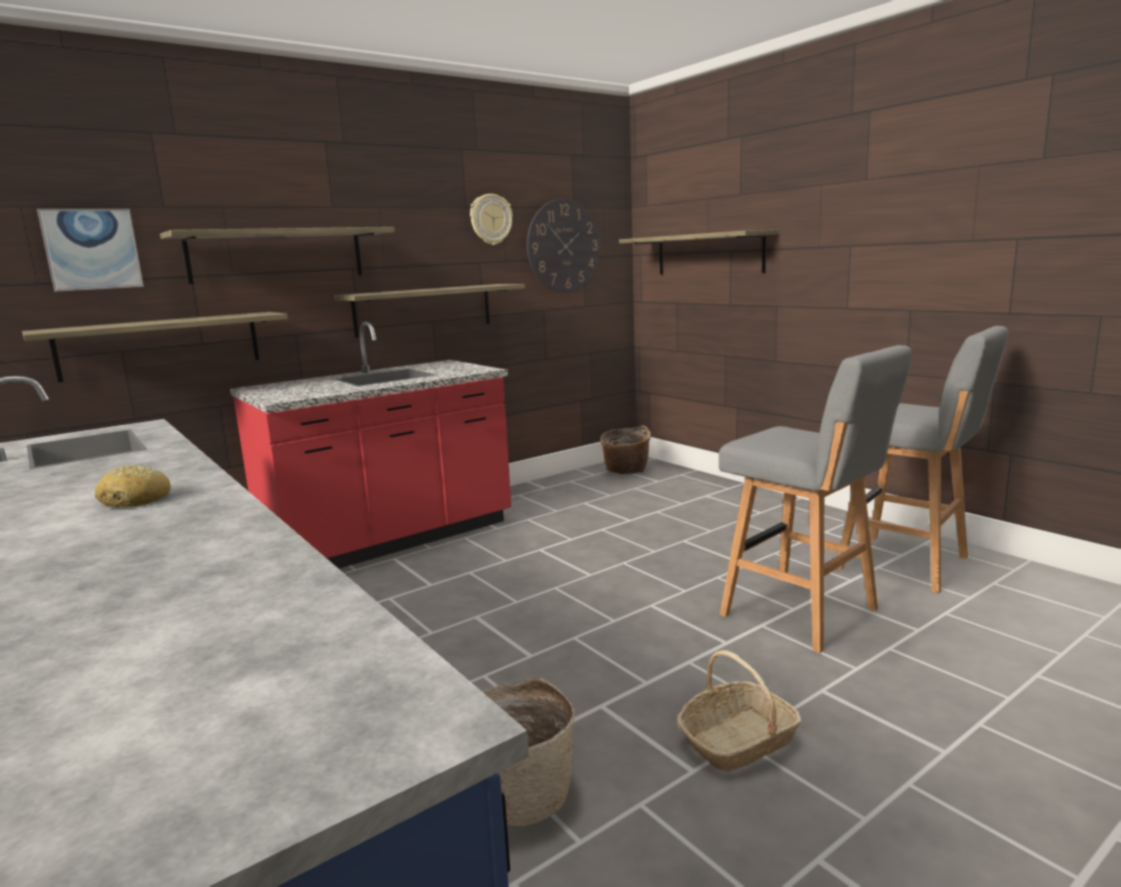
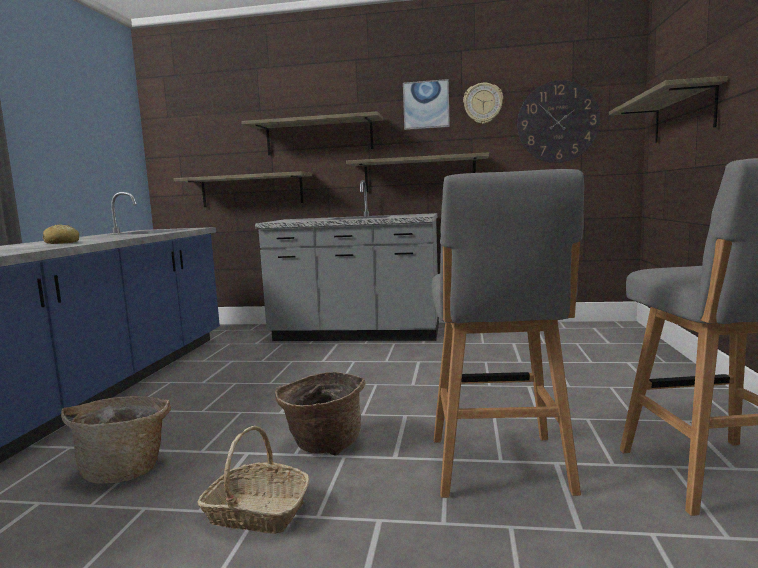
camera: 45 degrees right, 5 degrees down
(92, 249) = (223, 136): picture -> picture (426, 105)
(390, 539) = (357, 334): red counter -> grey counter
(626, 472) = (595, 331): basket -> basket (323, 444)

